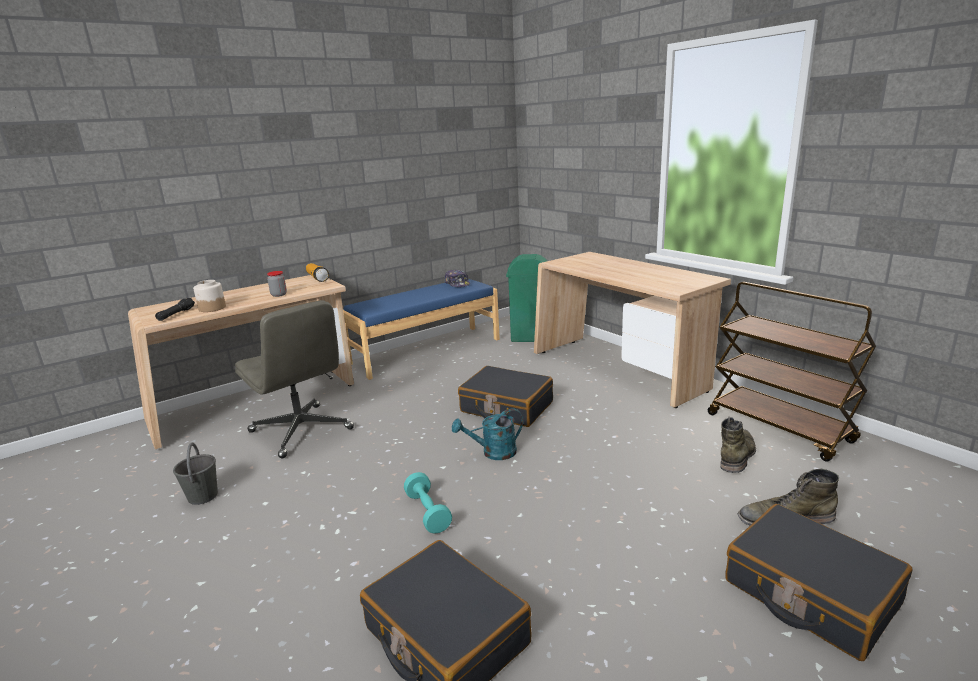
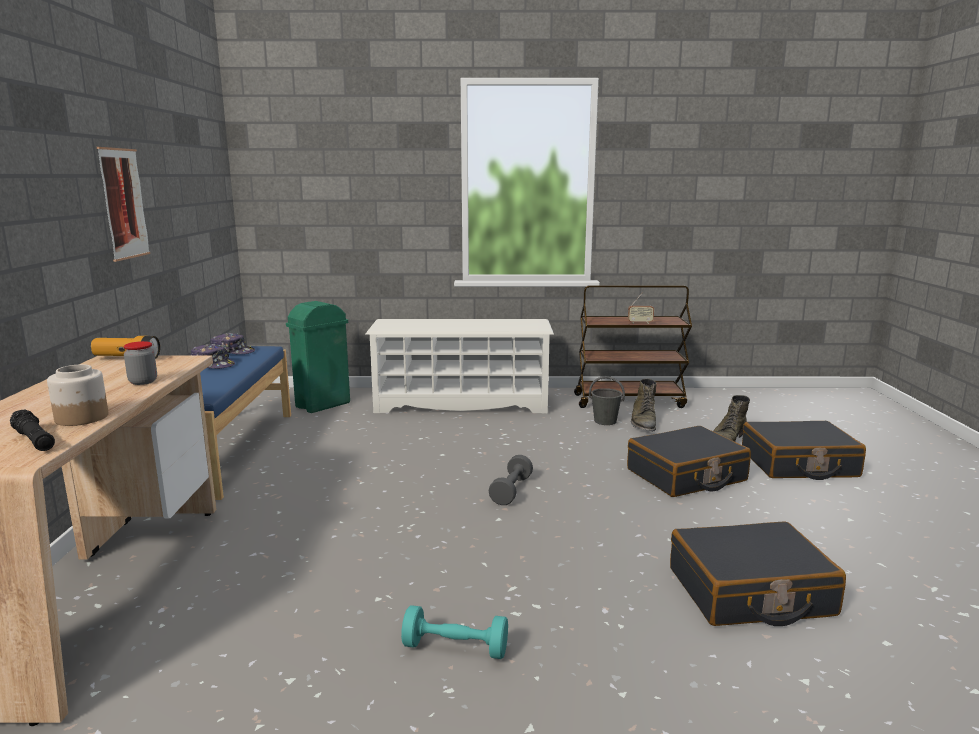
camera: 55 degrees left, 5 degrees down
(203, 496) = (310, 693): grey bucket -> grey bucket (604, 421)
(302, 431) = (267, 575): grey office chair -> none
(363, 178) = (124, 204): none -> picture
(427, 290) = (213, 365): none -> cap
(428, 512) = (567, 549): turquoise dumbbell -> turquoise dumbbell (455, 648)
(493, 453) = (511, 491): turquoise watering can -> grey dumbbell
(506, 407) = (439, 459): black suitcase -> black suitcase (686, 476)
(618, 370) = (462, 403): beige desk -> white shoe rack
(737, 455) = (643, 422): green boot -> green boot turned 150 degrees counterclockwise
(789, 340) = (640, 323): none -> radio

